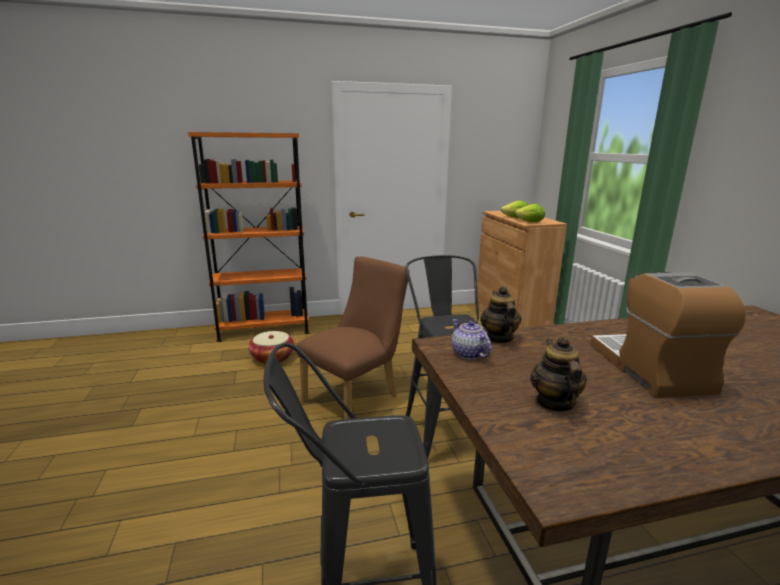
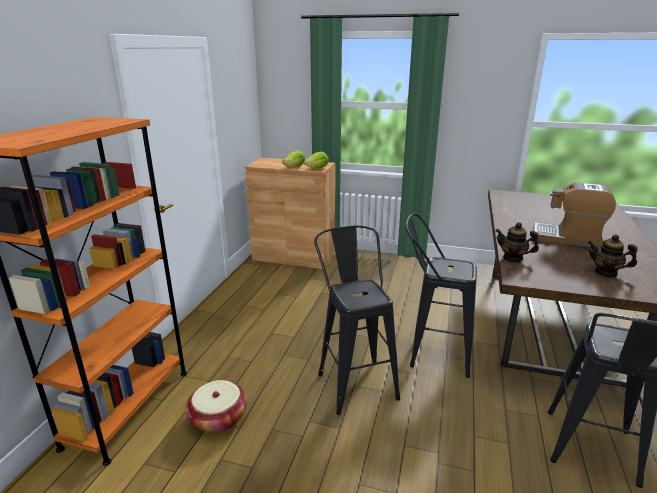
camera: 60 degrees left, 5 degrees up
(356, 396) = (354, 380): brown chair -> black stool
(469, 354) = (536, 274): teapot -> none

